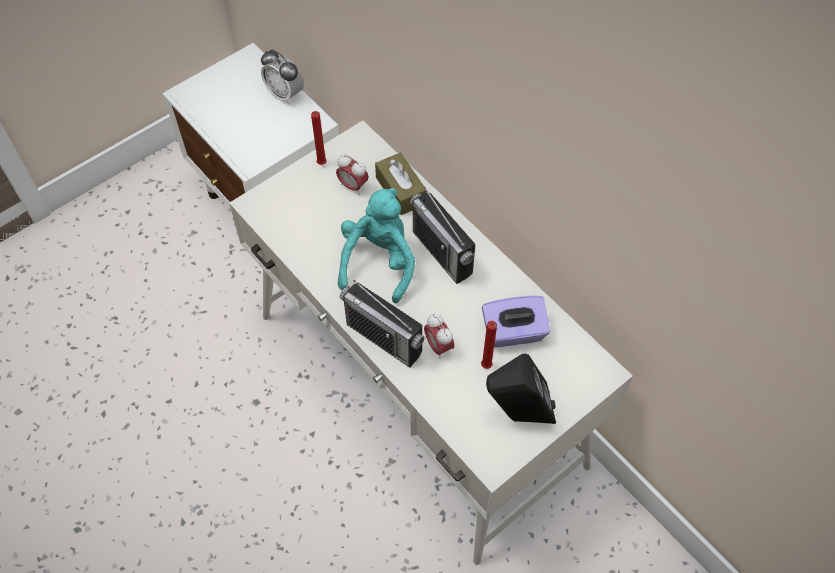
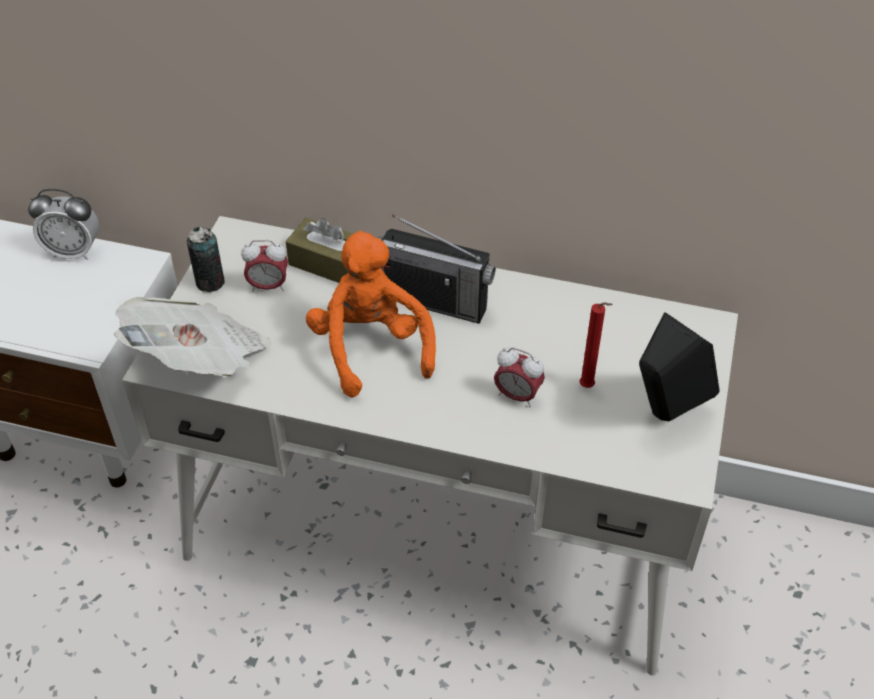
camera: 35 degrees left, 10 degrees down
(279, 214) = (200, 360): none -> newspaper
(322, 165) = (210, 282): red candle -> can
(379, 262) = (370, 347): turquoise plush toy -> orange plush toy
(384, 338) = (449, 422): radio -> none
(513, 332) = (584, 338): purple tissue box -> none

